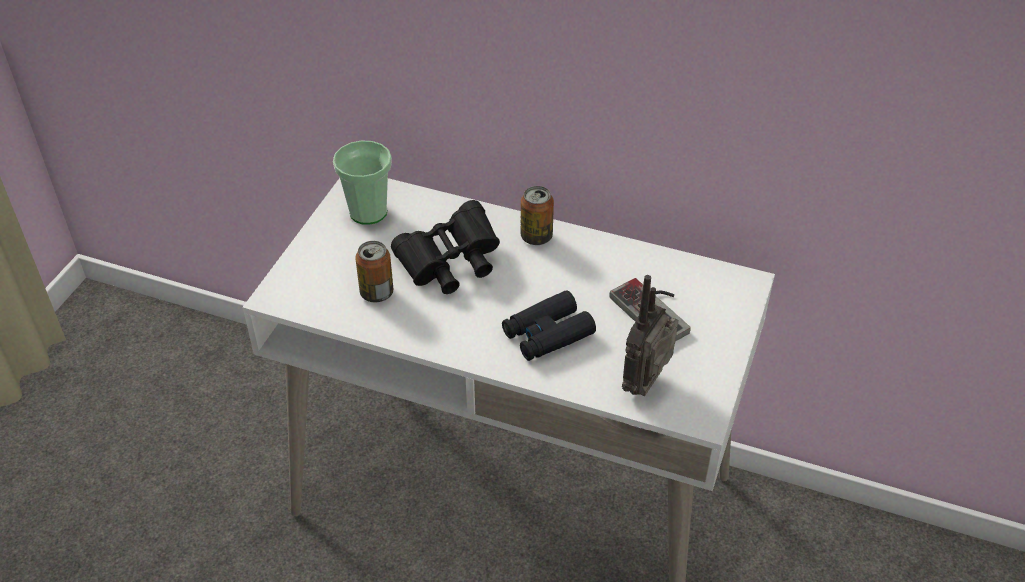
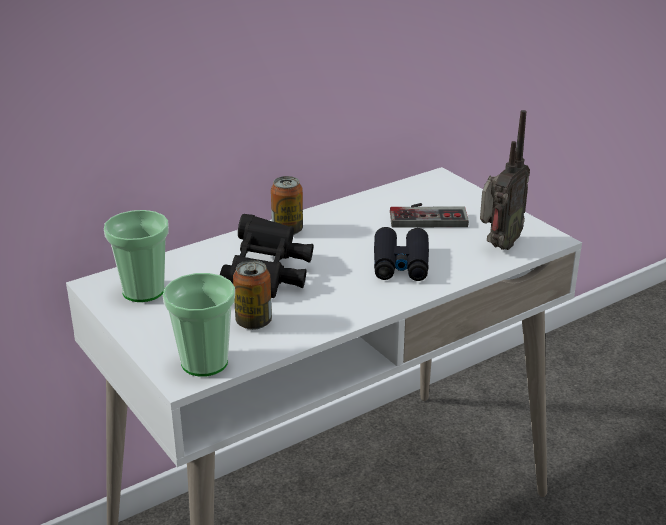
camera: 55 degrees left, 15 degrees down
(301, 297) = (204, 362): none -> cup
(647, 385) = (498, 246): radio -> radio turned 120 degrees counterclockwise

